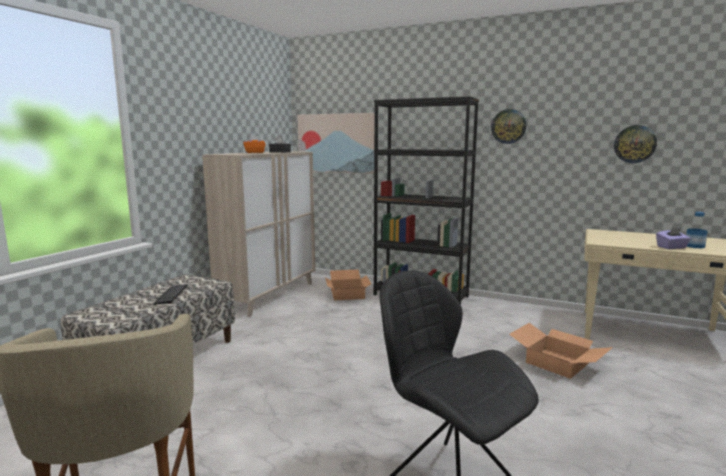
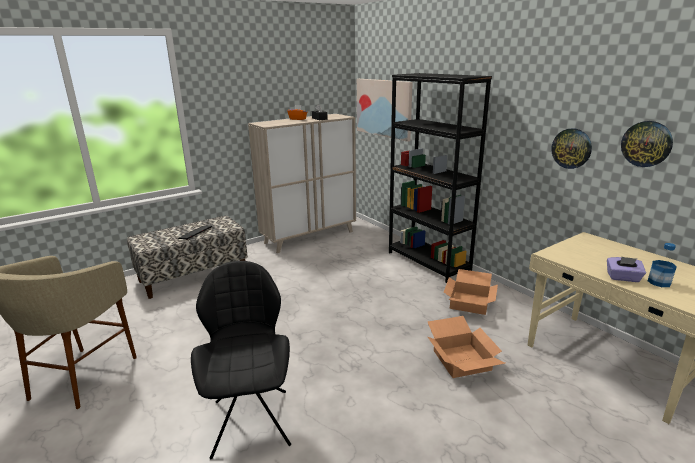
camera: 30 degrees right, 10 degrees up
(347, 294) = (368, 247): cardboard box -> cardboard box (468, 302)
(508, 126) = (519, 107): wall clock -> wall clock (571, 148)

